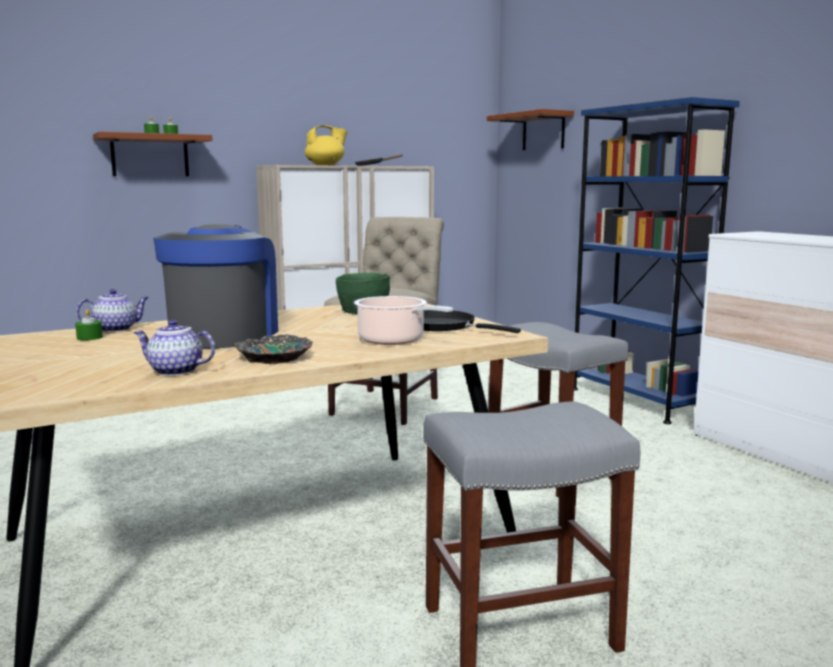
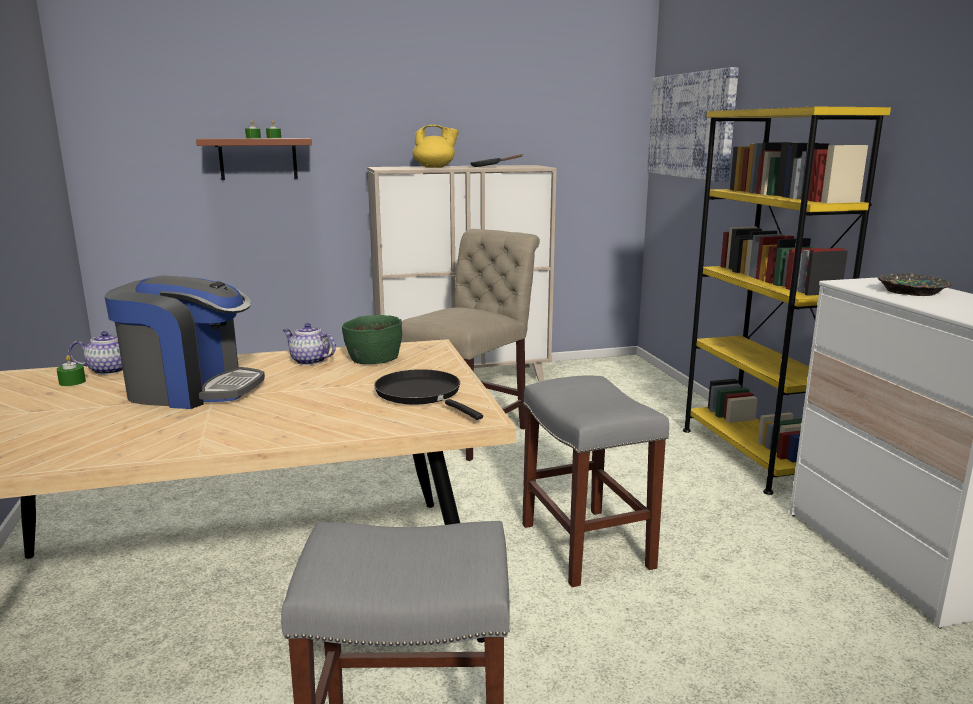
camera: 15 degrees right, 5 degrees up
(174, 371) = (76, 447): teapot -> teapot (309, 361)
(224, 335) = (192, 389): coffee machine -> coffee machine turned 75 degrees clockwise
(274, 357) = (192, 434): bowl -> bowl (912, 291)
(394, 340) = (343, 416): cooking pot -> none
(543, 131) = (692, 126): brown shelf -> picture
(636, 401) = (750, 455): blue bookcase -> yellow bookcase

